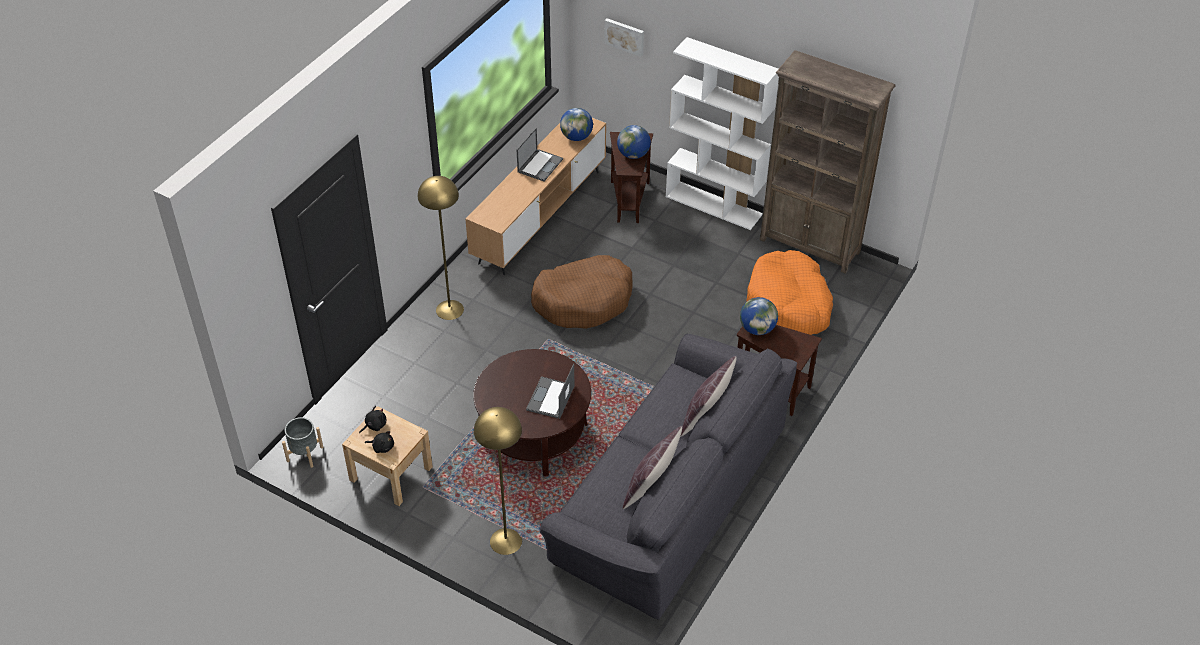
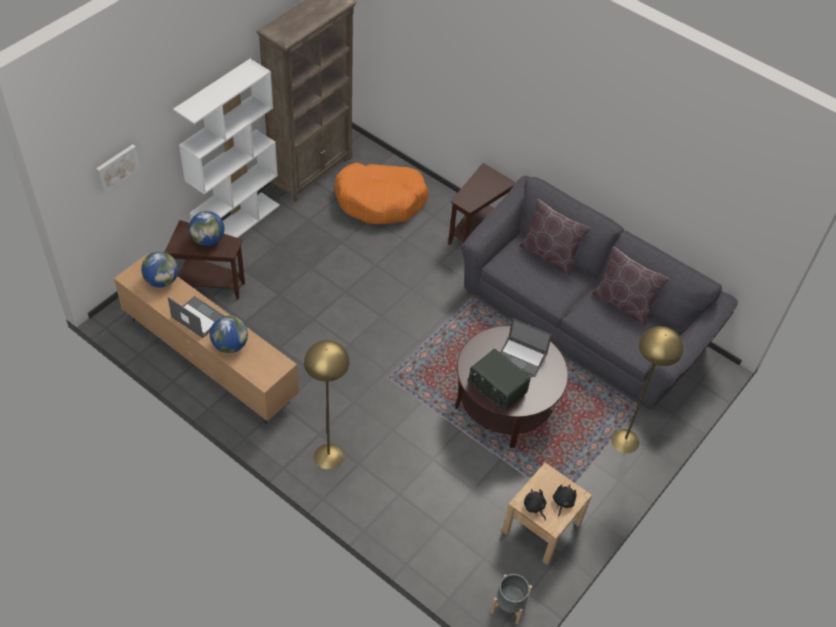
camera: 85 degrees left, 5 degrees up
(505, 381) = (496, 388): none -> radio
(583, 300) = (341, 342): brown dog bed -> none
(757, 329) = (466, 199): globe -> globe (230, 345)

